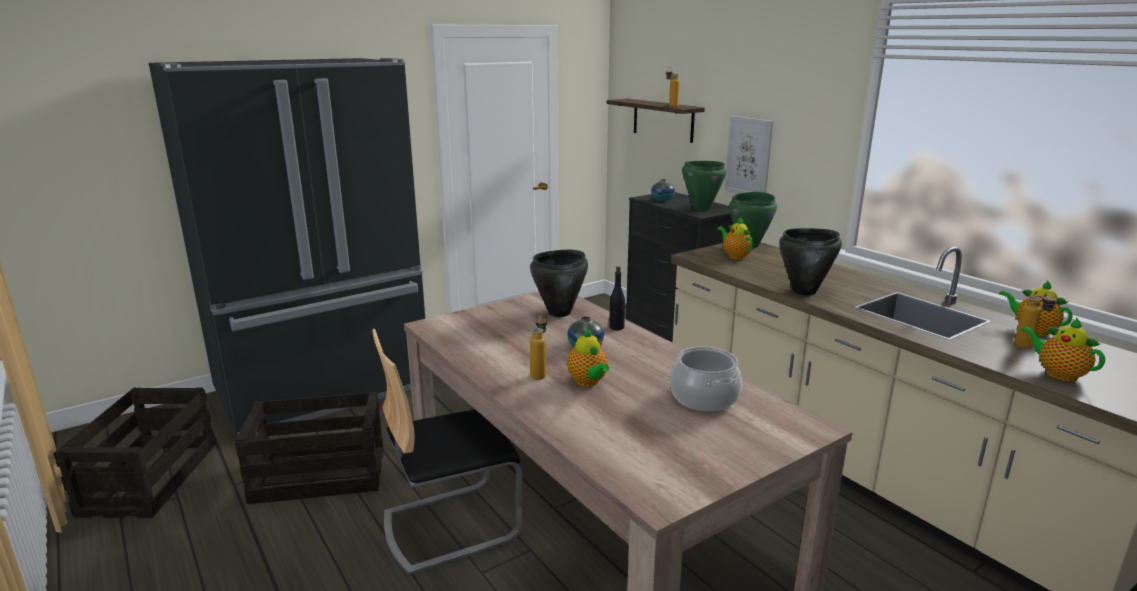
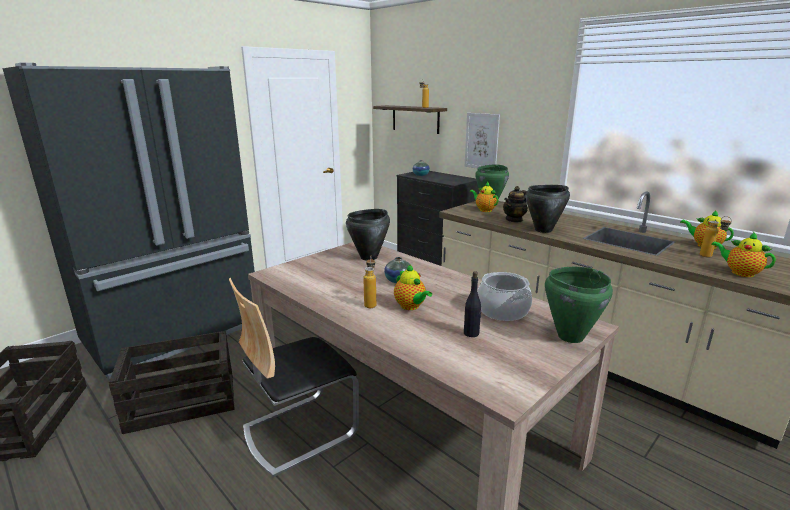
camera: 10 degrees left, 0 degrees up
(617, 327) = (416, 265): black bottle -> black bottle (471, 333)
(700, 208) = (450, 179): green cooking pot -> green cooking pot (569, 336)
(770, 273) = (514, 220): none -> teapot

